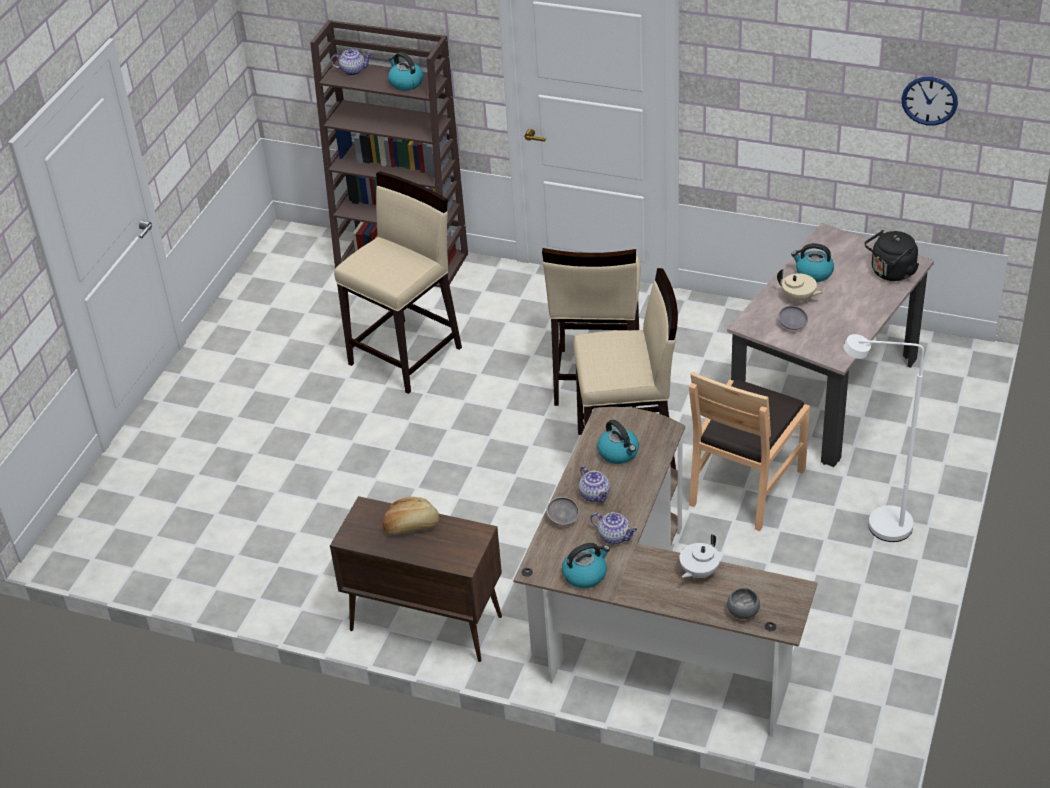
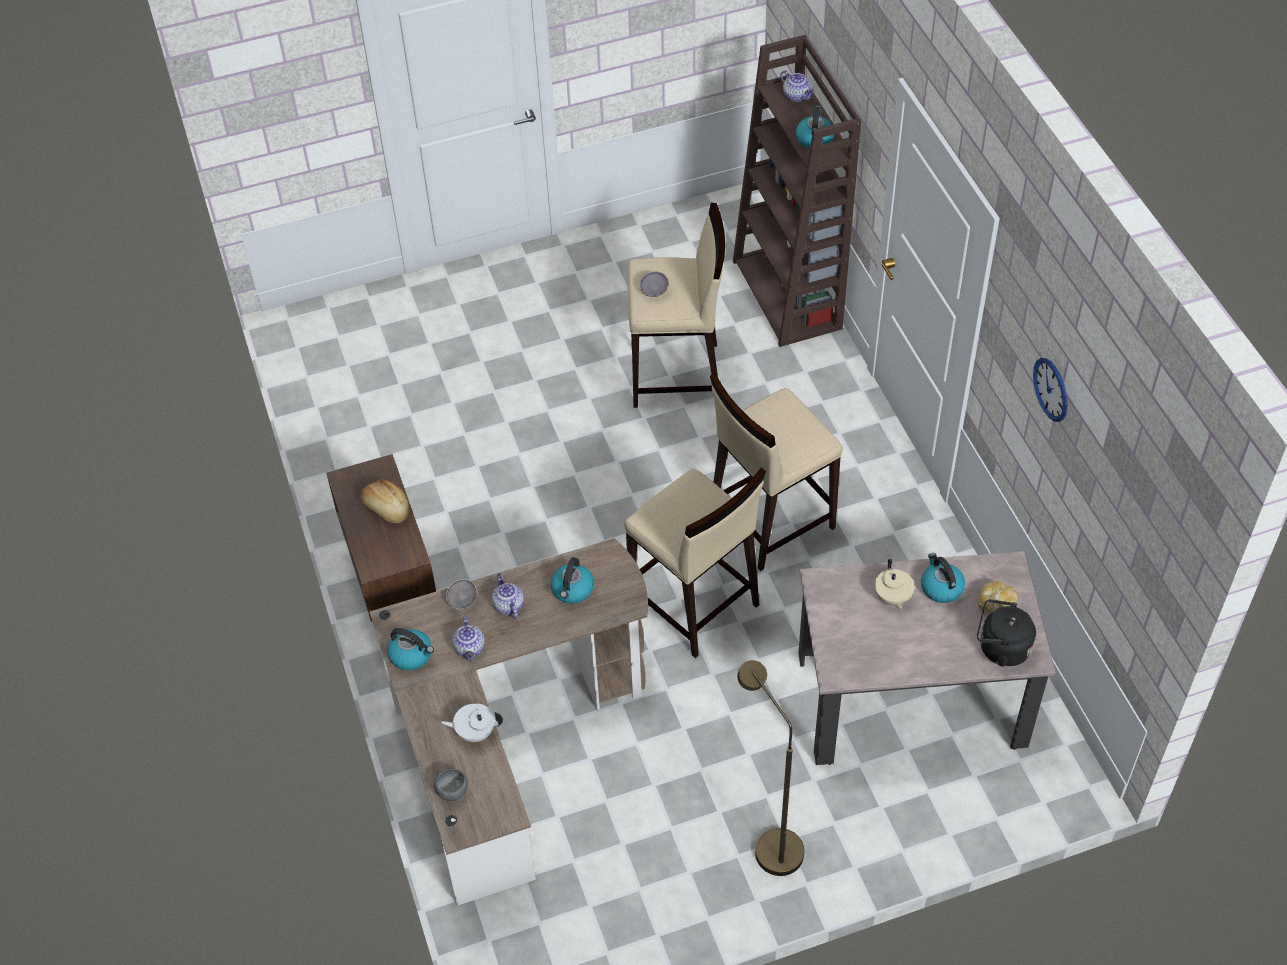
camera: 50 degrees right, 10 degrees up
(595, 495) = (508, 605): teapot -> teapot turned 135 degrees clockwise
(745, 486) = (733, 711): brown chair -> none
(792, 325) = (848, 615): grey bowl -> grey bowl (654, 291)
(851, 256) = (995, 603): none -> bread
(877, 526) = (770, 843): white floor lamp -> brown floor lamp
(929, 100) = (1125, 520): wall clock -> wall clock (1051, 389)

